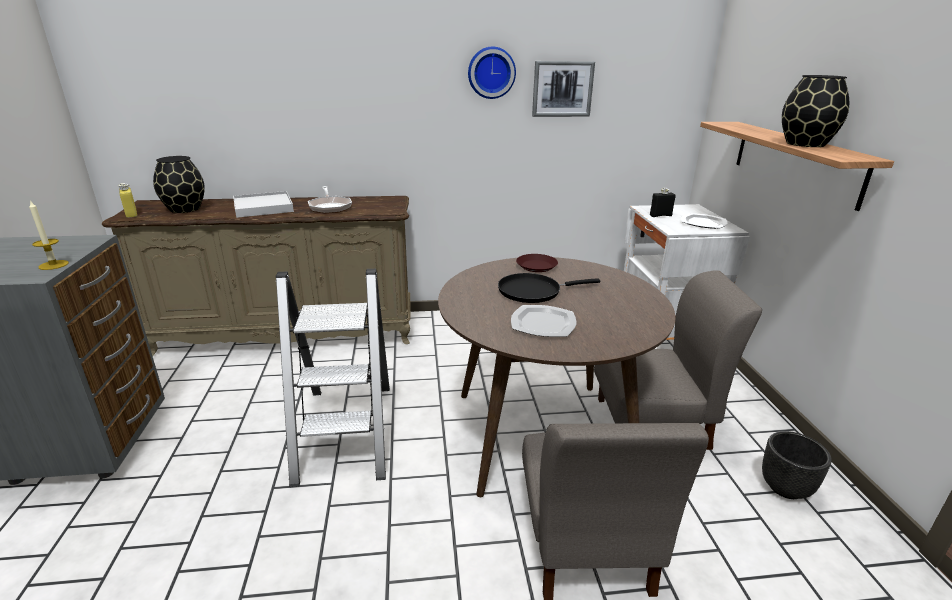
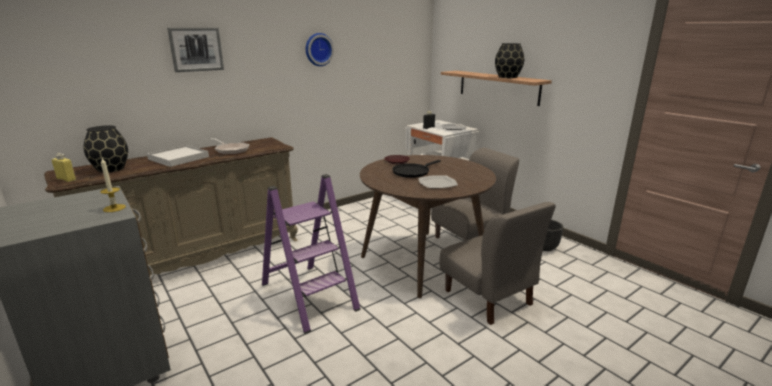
camera: 30 degrees left, 5 degrees down
(346, 430) = (308, 295): grey step ladder -> purple step ladder
(562, 89) = (359, 58): picture -> picture (196, 49)

